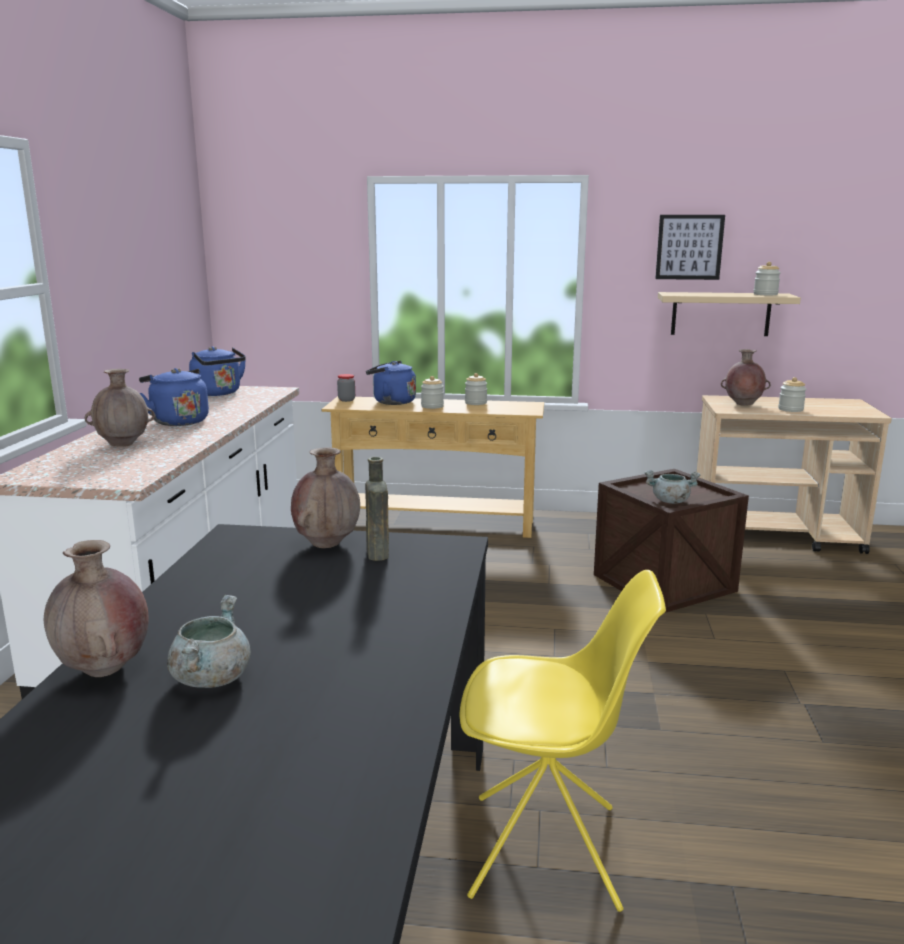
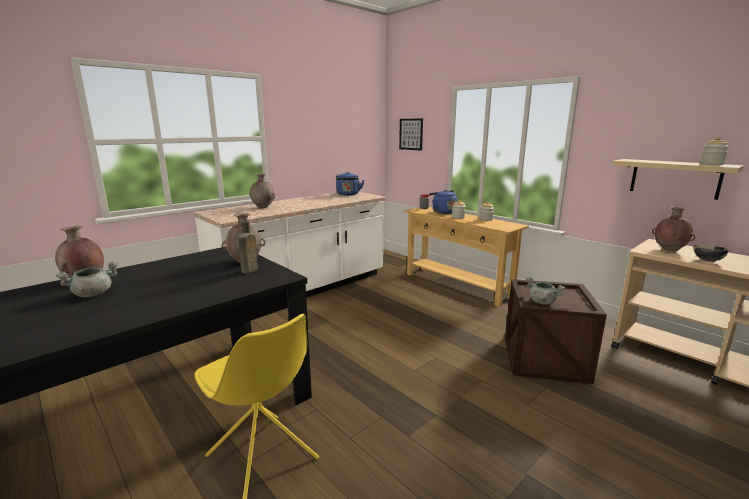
camera: 40 degrees right, 0 degrees up
(178, 421) = (303, 202): blue kettle -> none
(689, 247) = (652, 125): picture -> picture (411, 134)
(790, 409) = (707, 260): jar -> bowl

